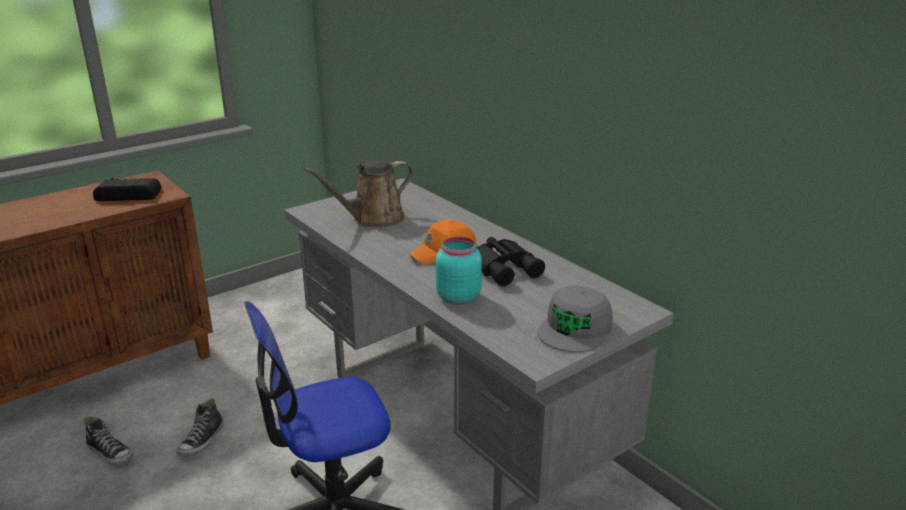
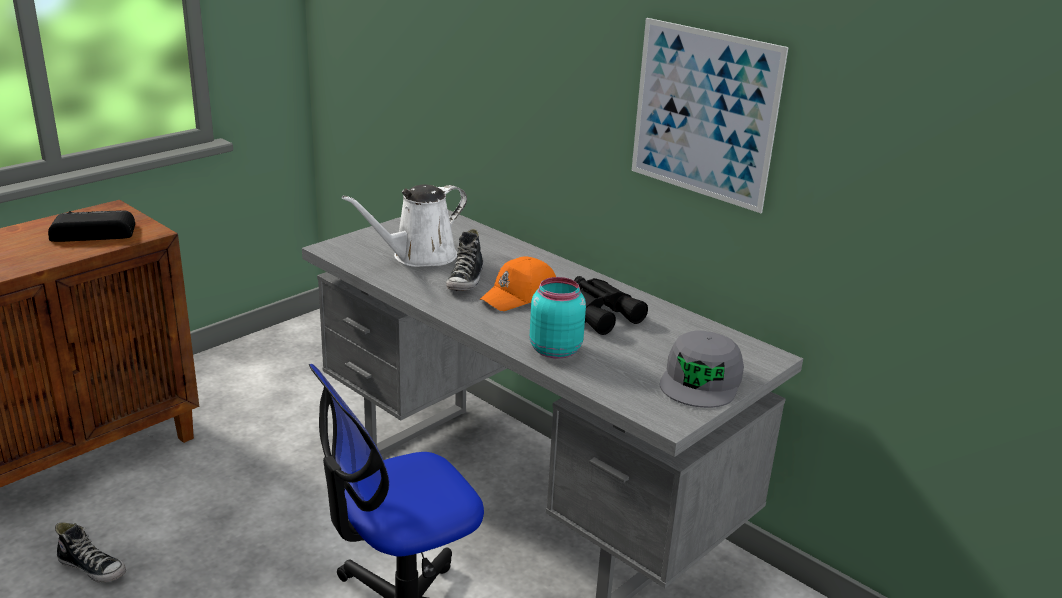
camera: 10 degrees left, 0 degrees up
(202, 441) = (211, 545): shoe -> shoe (466, 280)
(373, 218) = (419, 257): brown watering can -> white watering can
(592, 100) = (704, 114): none -> picture

